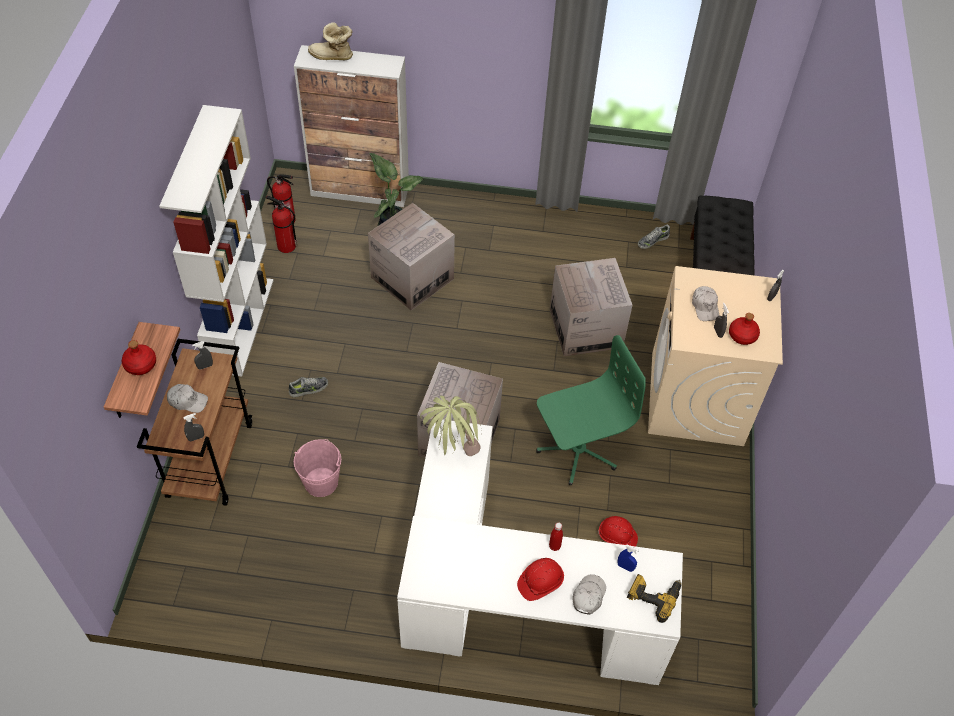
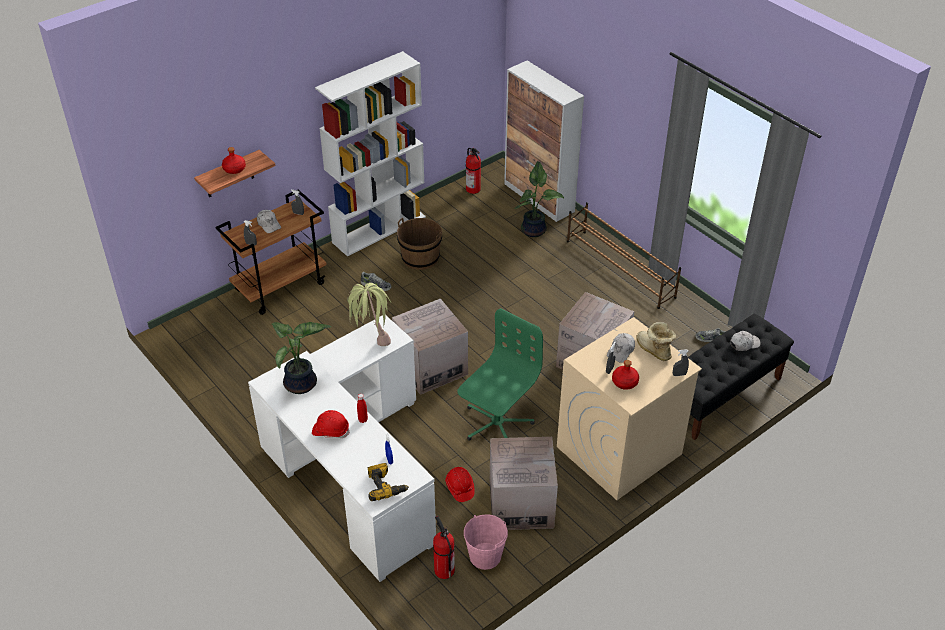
camera: 45 degrees right, 10 degrees down
(285, 246) = (455, 203): fire extinguisher -> fire extinguisher (443, 570)
(318, 328) = (420, 258): none -> brown bucket
(321, 482) = (323, 337): pink bucket -> pink bucket (485, 556)
(332, 57) = (537, 75): boot -> boot (653, 351)
(412, 278) = (511, 264): cardboard box -> cardboard box (521, 504)
(454, 557) = (301, 385): none -> potted plant
(511, 221) = (620, 269): none -> brown shoe rack
(577, 449) = (496, 423): green office chair -> green office chair turned 75 degrees counterclockwise
(588, 596) = (348, 457): white cap -> white cap (744, 344)

